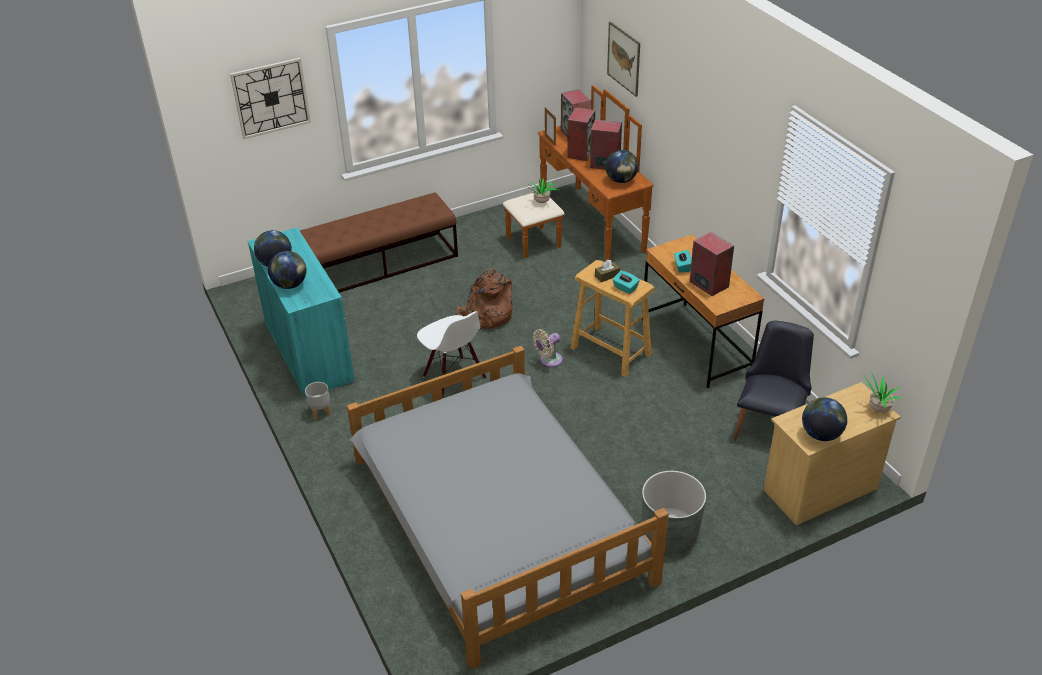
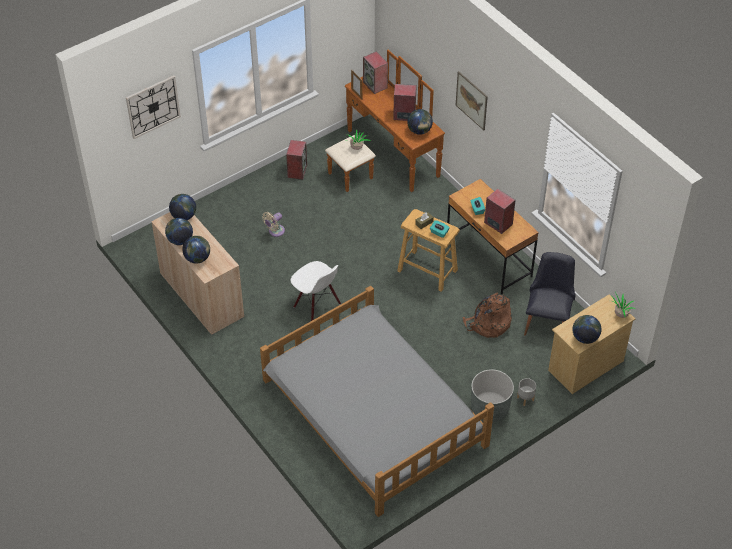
camera: 10 degrees left, 10 degrees up
(290, 239) = (184, 216): none -> globe
(309, 352) = (202, 295): turquoise cabinet -> beige cabinet
(320, 412) = (226, 345): grey planter -> grey planter (525, 399)
(378, 265) = (232, 210): brown bench -> none
(486, 315) = (328, 248): brown backpack -> brown backpack (488, 324)
(549, 361) = (383, 283): beige fan -> beige fan (275, 231)
(580, 152) = (383, 104): speaker -> speaker (297, 171)
(624, 58) = (415, 40): picture -> picture (471, 100)

